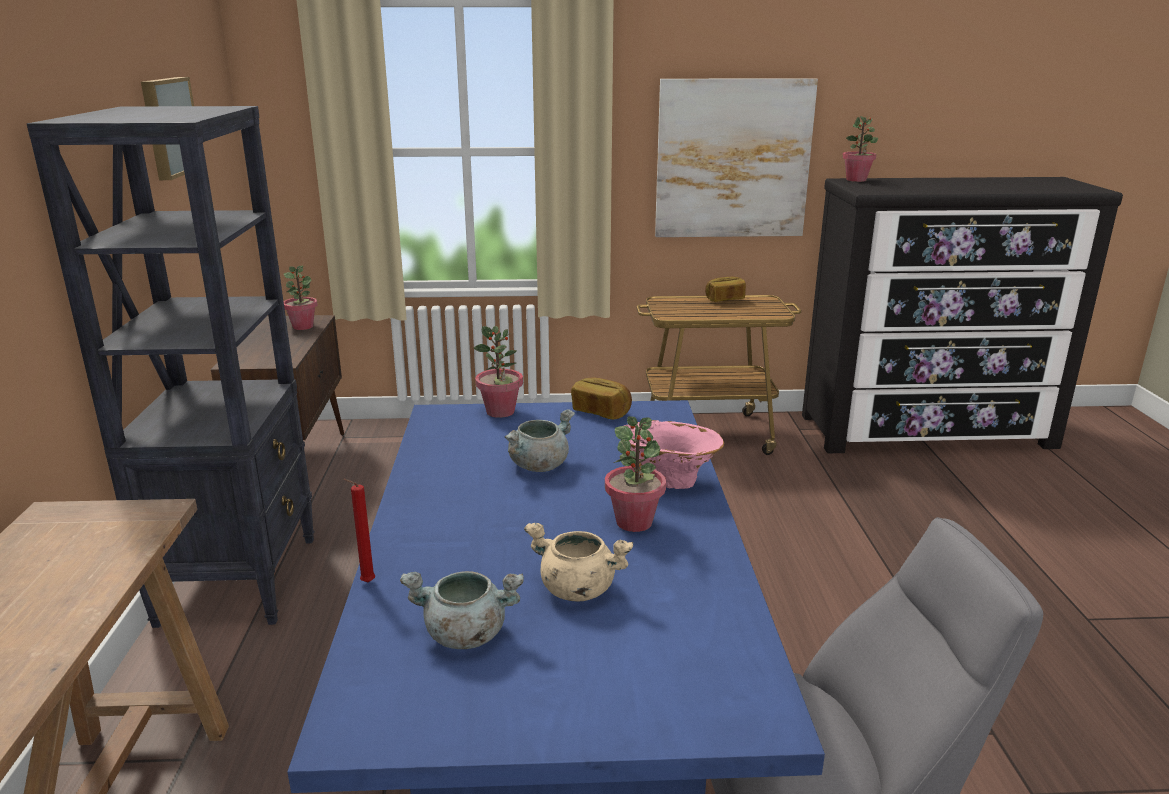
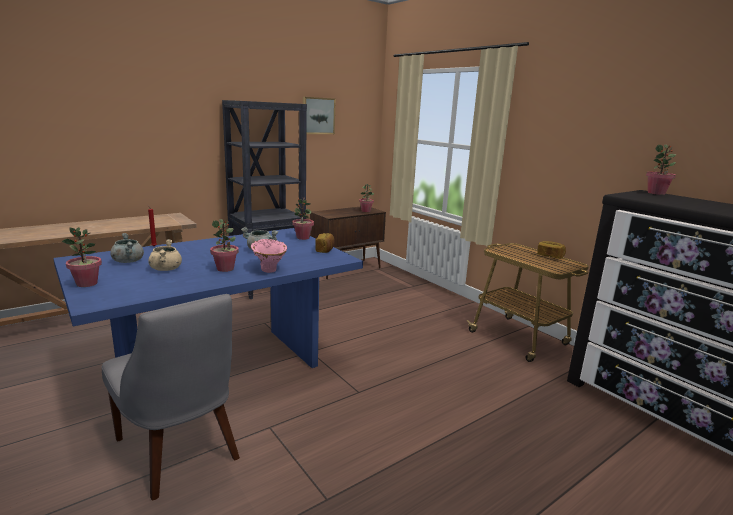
camera: 55 degrees right, 5 degrees down
(606, 715) = (87, 284): none -> potted plant
(732, 159) = (581, 167): picture -> none

